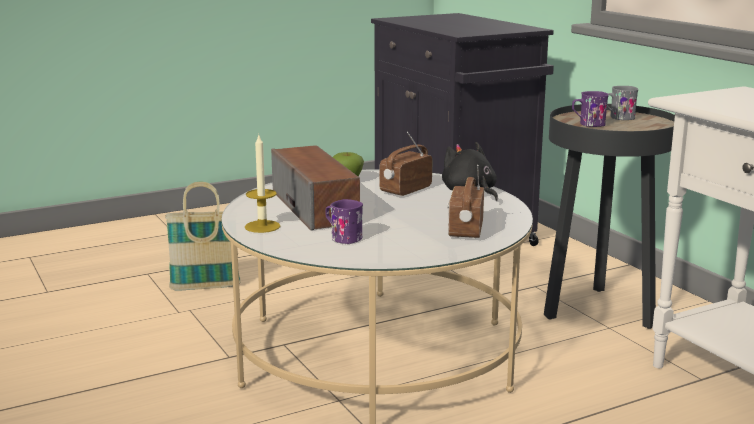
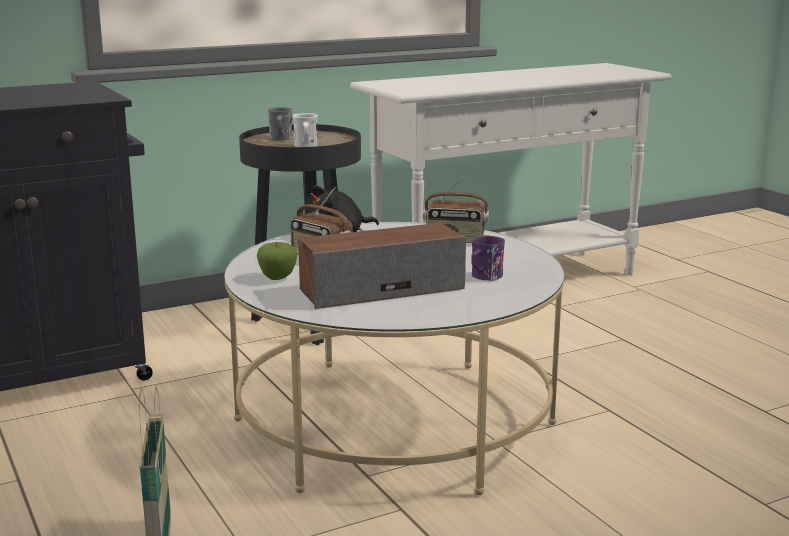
camera: 90 degrees left, 0 degrees up
(262, 226) = (454, 308): candle -> none
(588, 124) = (306, 146): purple mug -> white mug

